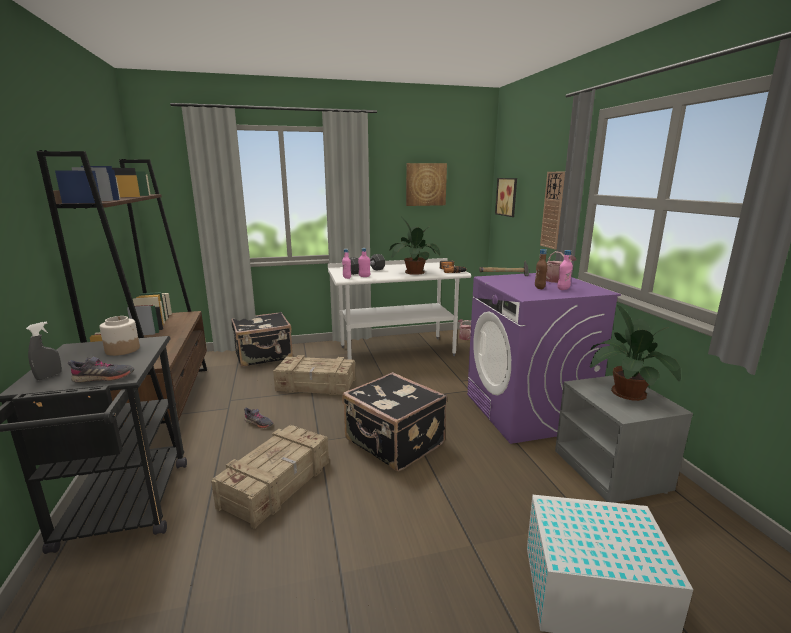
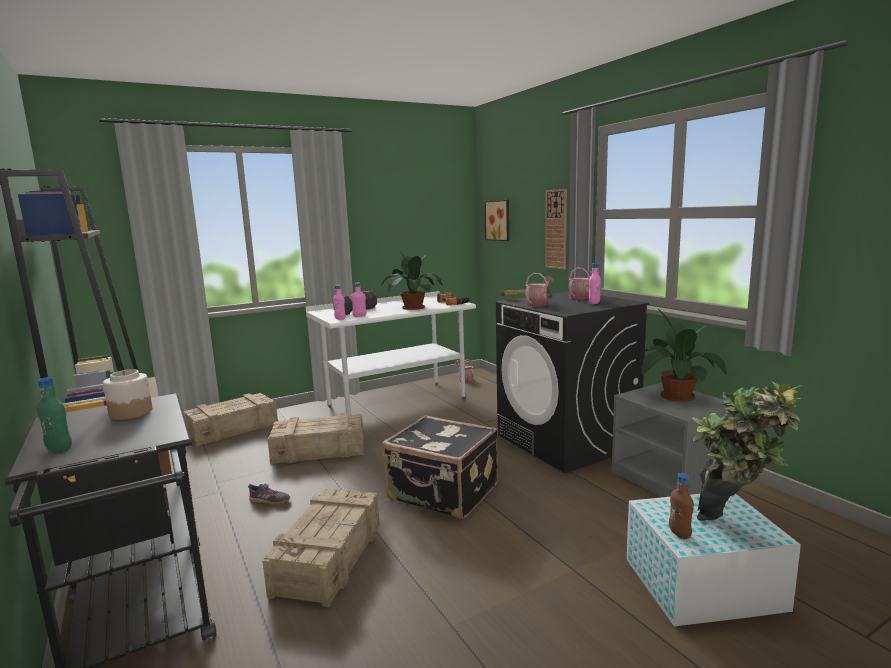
camera: 15 degrees left, 5 degrees down
(49, 376) = (59, 449): grey spray bottle -> green bottle
(104, 378) = (140, 440): grey shoe -> none
(264, 356) = (233, 429): black suitcase -> crate
(425, 184) = (408, 210): picture -> none
(509, 284) = (538, 304): none -> watering can
(527, 411) = (567, 441): purple washing machine -> black washing machine
(539, 288) = (571, 304): brown bottle -> brown bottle (679, 534)
(631, 546) = (736, 523): none -> potted plant

